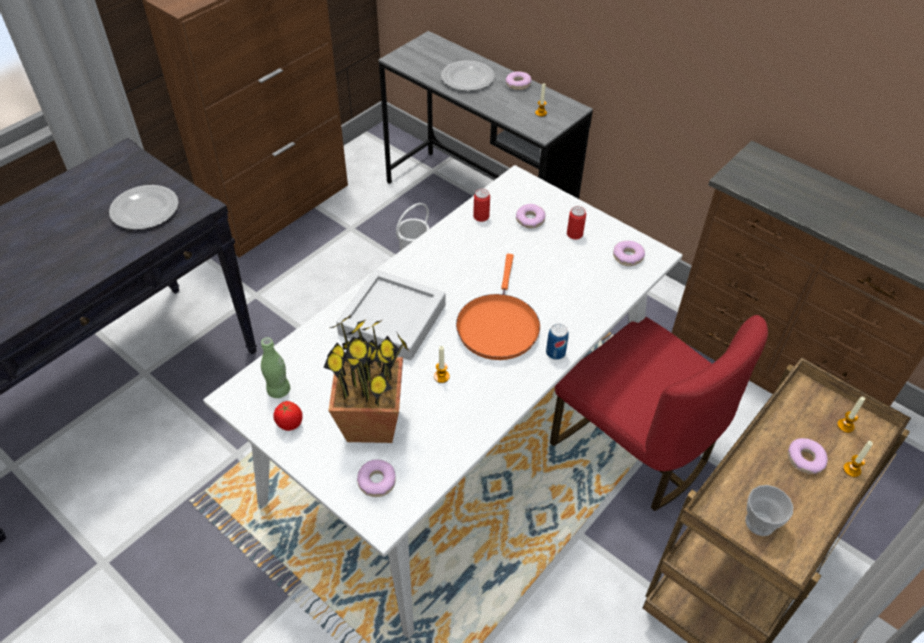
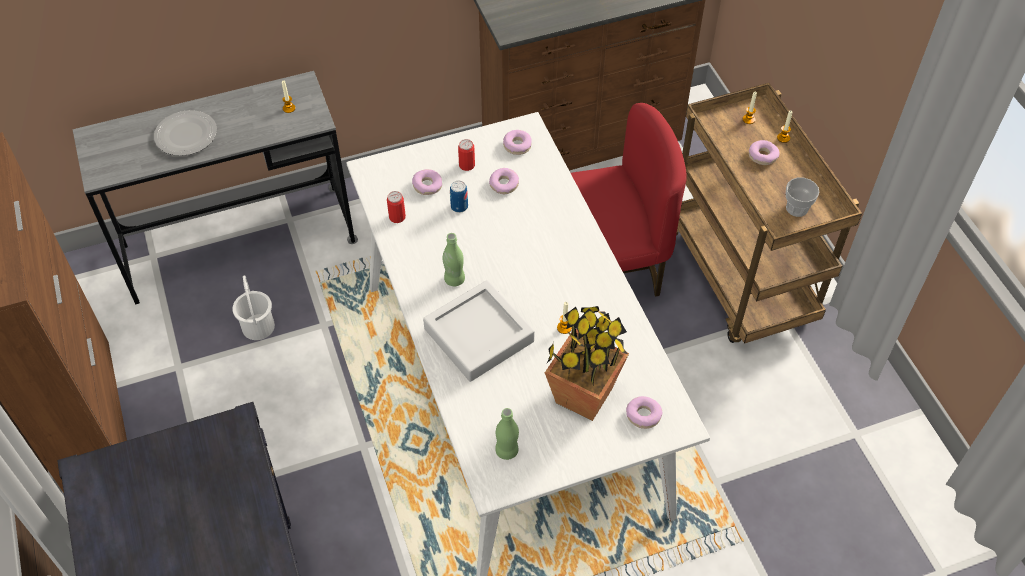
camera: 60 degrees left, 5 degrees up
(144, 210) = (204, 477): plate -> none
(289, 424) = (550, 455): tomato -> none
(442, 279) = (454, 279): none -> green bottle
(497, 326) = (534, 265): orange frying pan -> none
(518, 84) = (231, 103): donut -> donut (504, 184)
(555, 353) = (587, 242): can -> can (459, 207)

